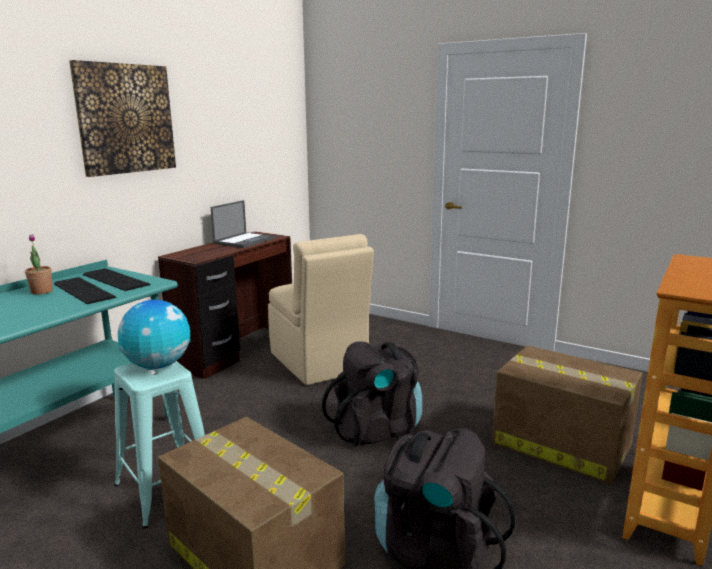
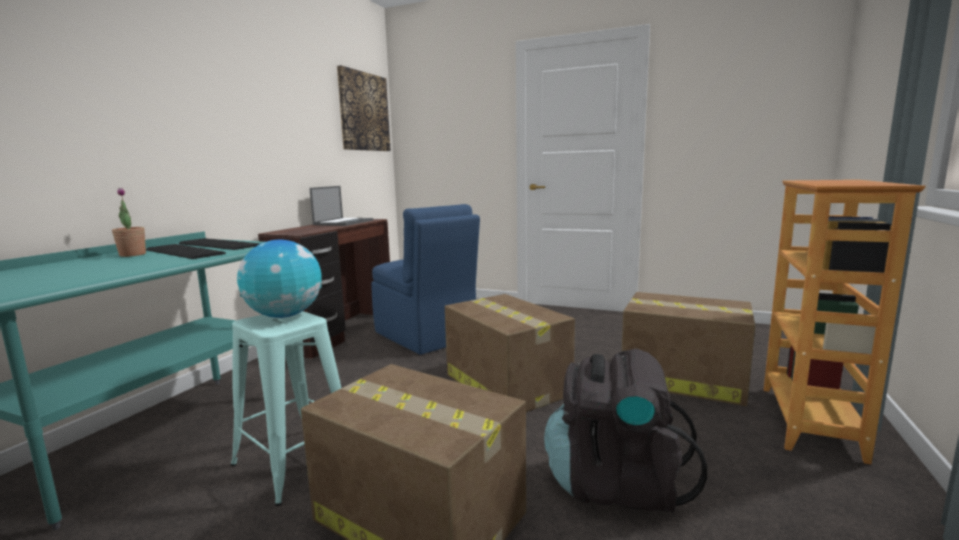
camera: 10 degrees left, 5 degrees down
(125, 119) = (223, 87): picture -> picture (364, 112)
(319, 363) = (426, 336): beige chair -> blue chair
(377, 429) = (505, 384): black backpack -> cardboard box

